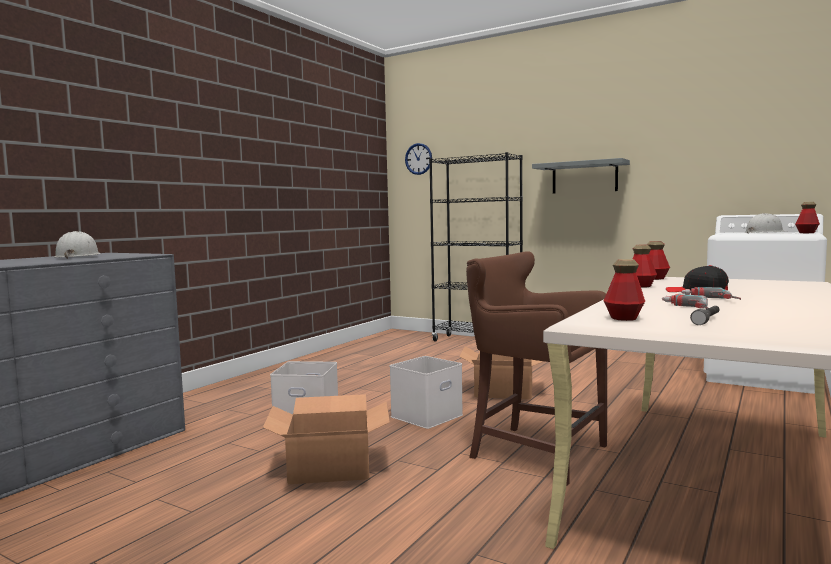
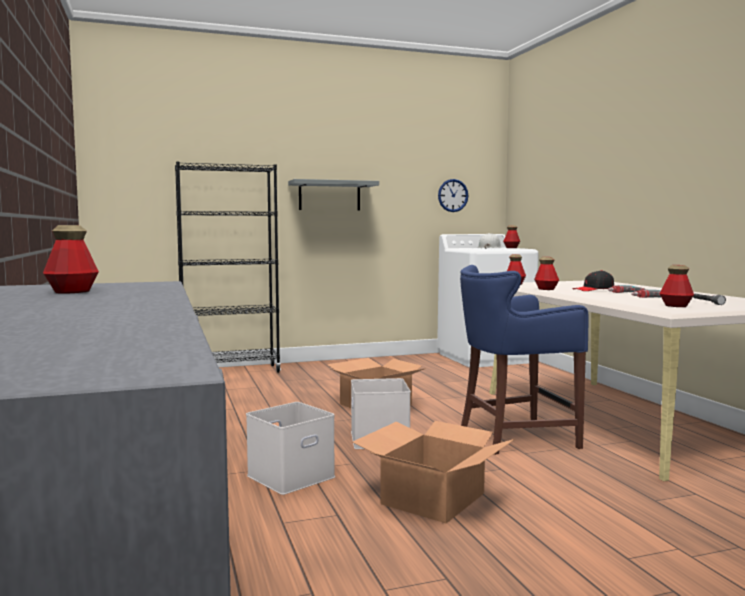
camera: 50 degrees left, 0 degrees up
(78, 256) = (72, 292): white hard hat -> bottle
(418, 159) = (129, 159): wall clock -> wall clock (453, 195)
(534, 451) = (513, 437): brown stool -> blue stool

